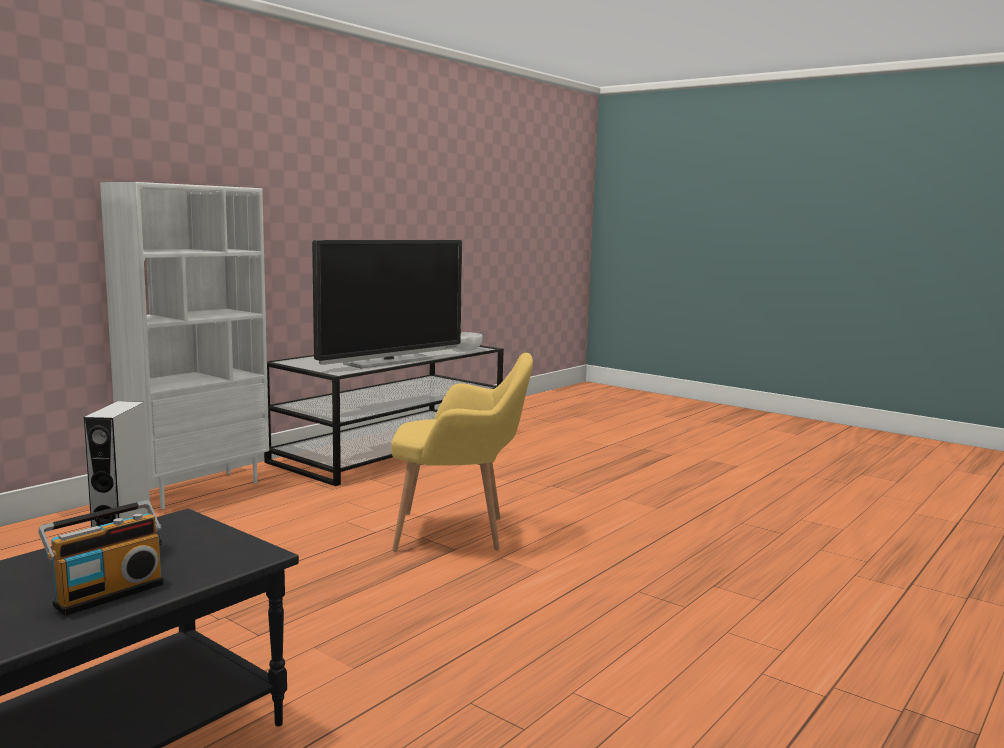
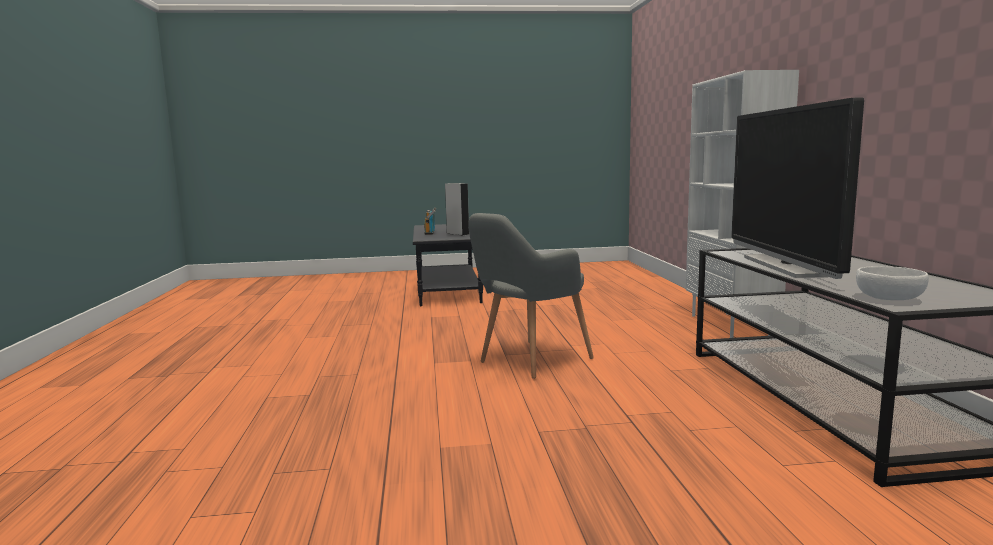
camera: 135 degrees right, 0 degrees up
(459, 533) = (528, 361): yellow armchair -> grey armchair

